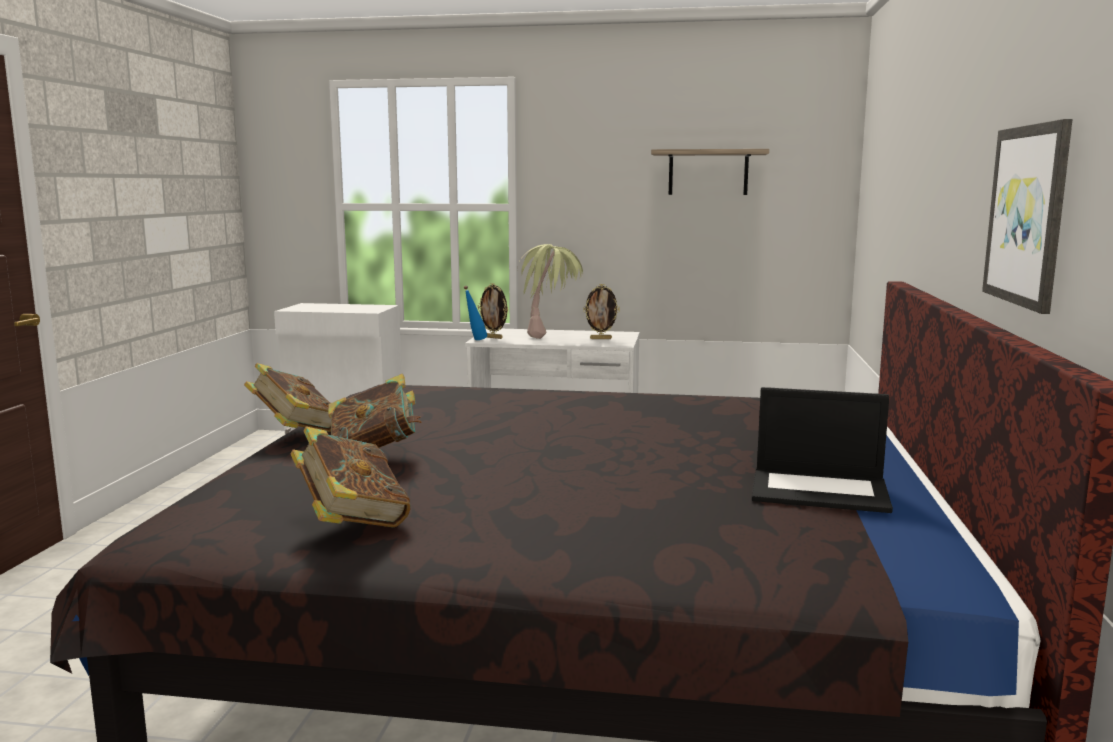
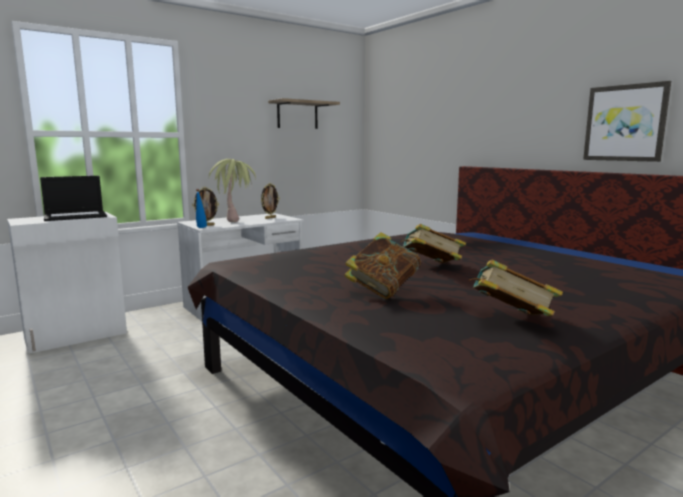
camera: 45 degrees left, 0 degrees up
(295, 432) = (287, 294): book -> book (431, 266)
(821, 490) = (574, 256): laptop -> laptop (76, 216)

